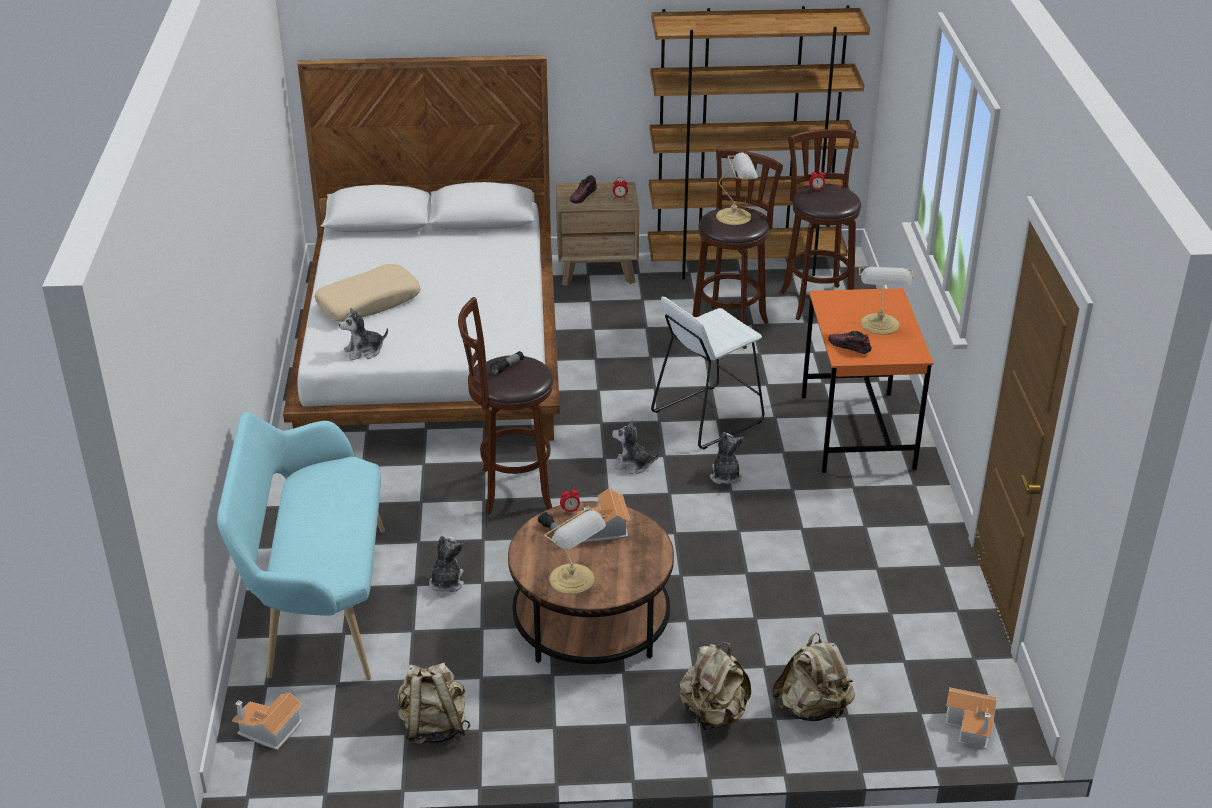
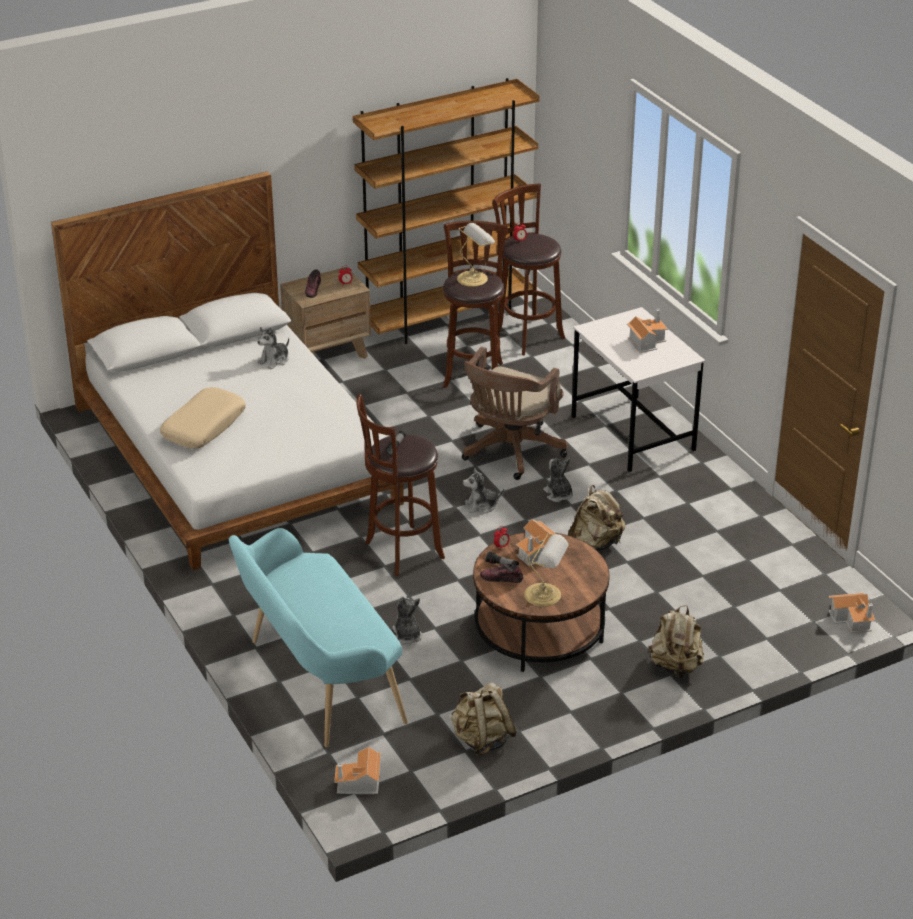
camera: 25 degrees left, 0 degrees up
(364, 351) = (236, 468): plush toy -> plush toy (274, 360)
(707, 416) = (510, 452): white stool -> brown office chair
(812, 708) = (740, 641): beige backpack -> beige backpack (595, 544)
(849, 347) = (637, 363): shoe -> shoe (502, 578)
(857, 432) = (633, 434): orange desk -> white desk
(880, 325) = (646, 341): table lamp -> toy house

